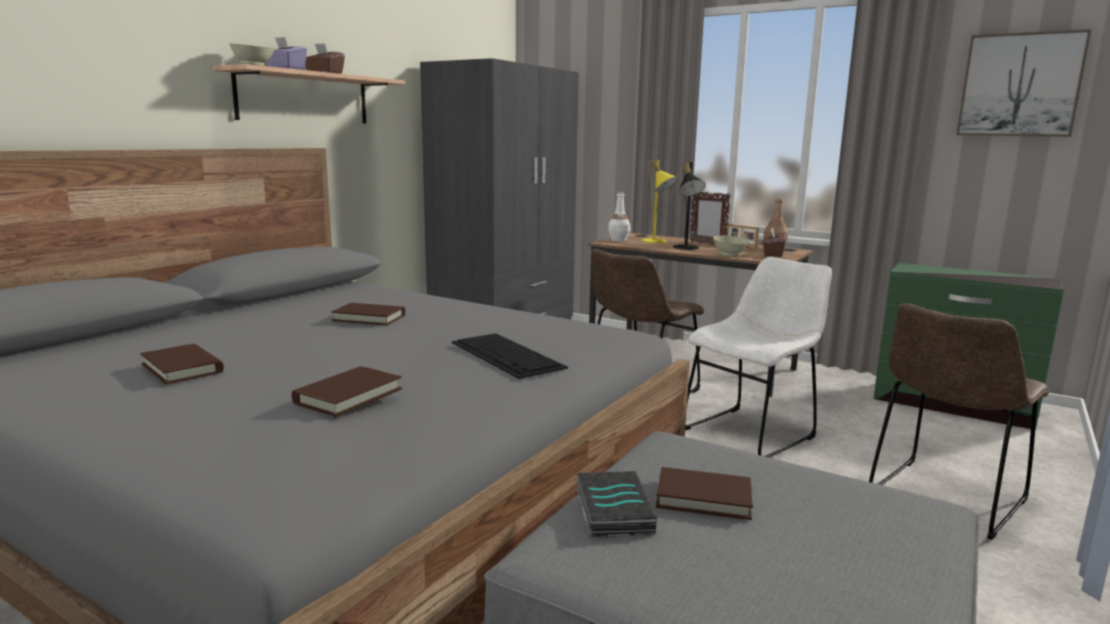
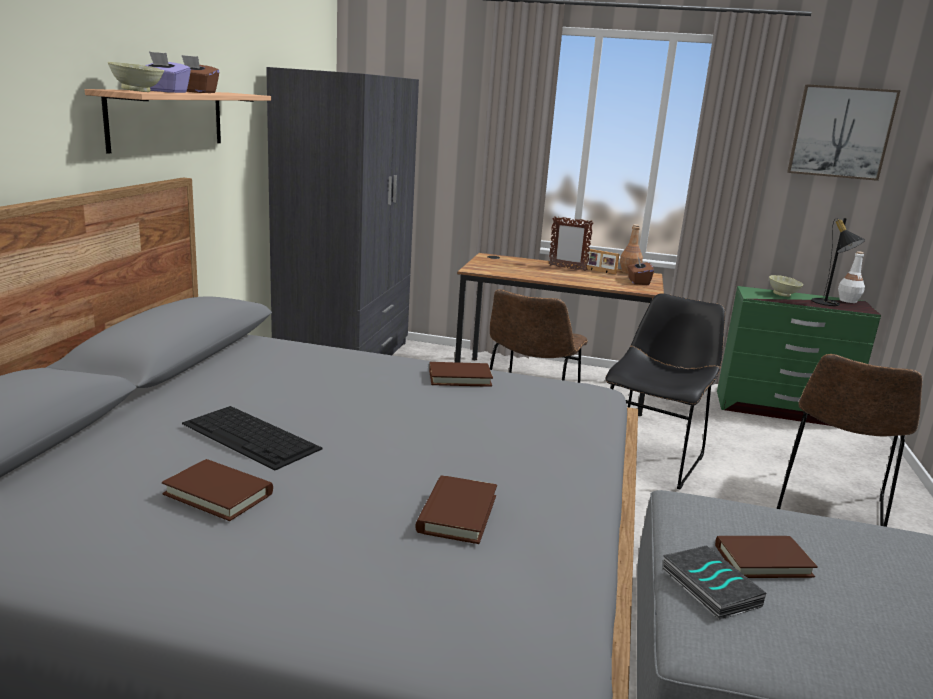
camera: 20 degrees left, 5 degrees up
(369, 318) = (329, 392): brown book -> brown book (459, 378)
(507, 355) = (525, 433): keyboard -> keyboard (252, 436)
(618, 240) = (481, 265): white bottle -> white bottle (848, 301)
(657, 241) = (519, 266): yellow table lamp -> none
(686, 248) = (556, 276): black table lamp -> black table lamp (829, 304)
(729, 255) = (604, 285): beige bowl -> beige bowl (782, 295)
(752, 432) = (651, 457): white chair -> black chair

